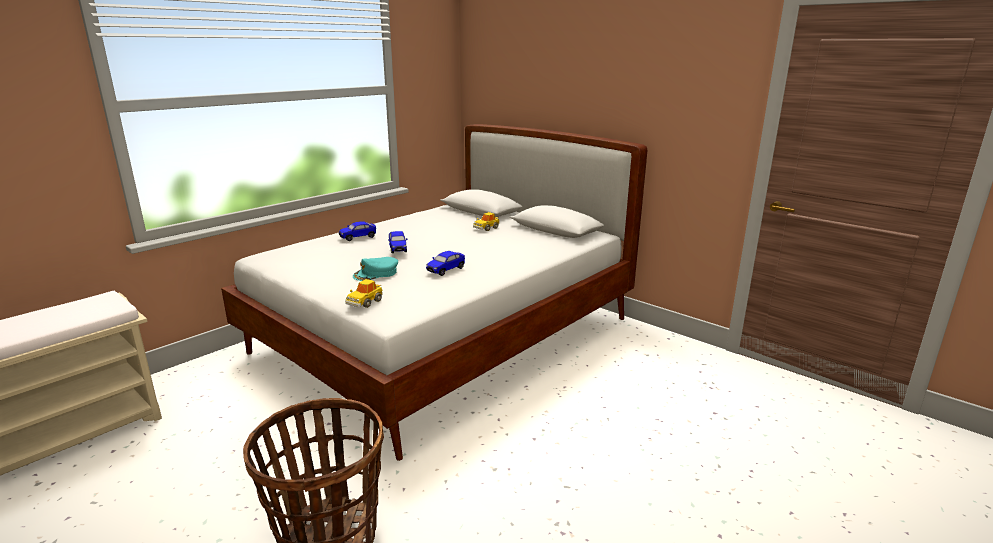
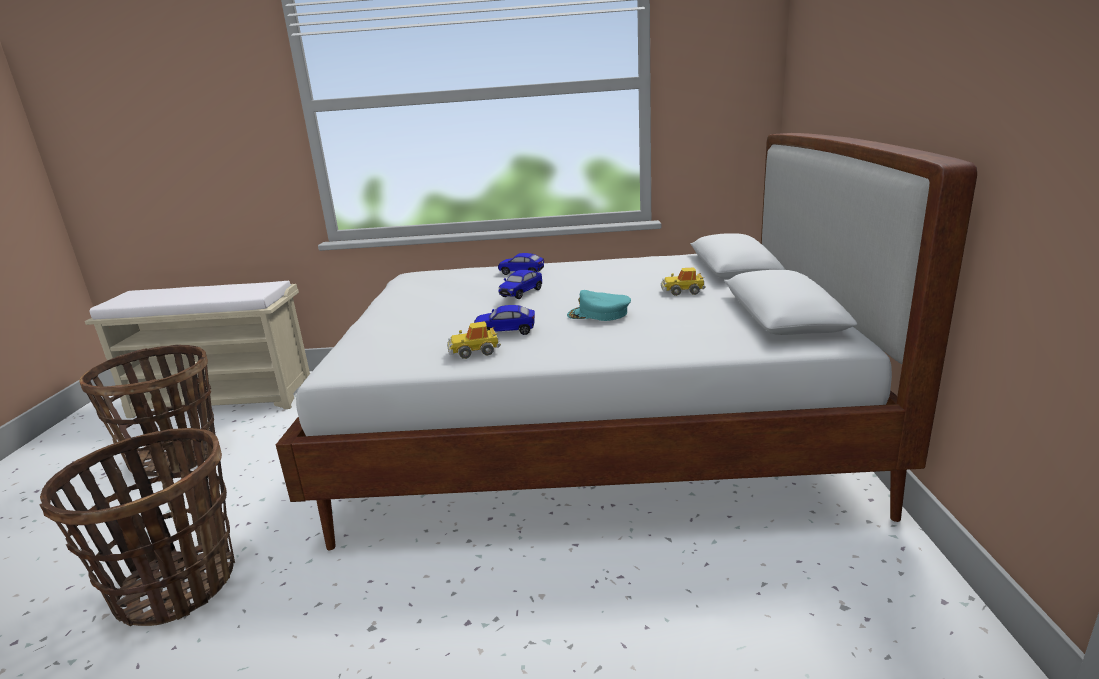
camera: 50 degrees right, 0 degrees up
(110, 499) = (176, 457): none -> basket
(365, 302) = (359, 343): toy car -> toy car (474, 351)
(376, 273) = (442, 316): turquoise cap -> turquoise cap (598, 314)

